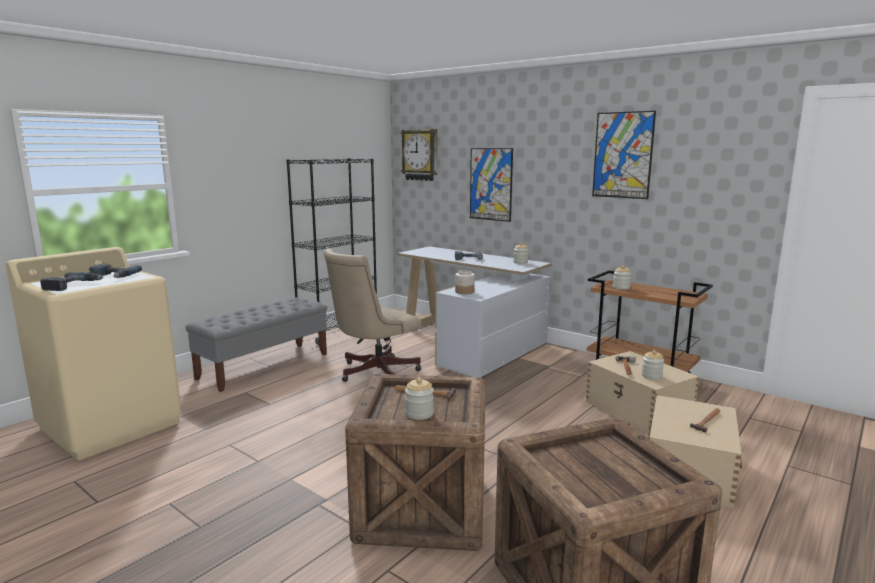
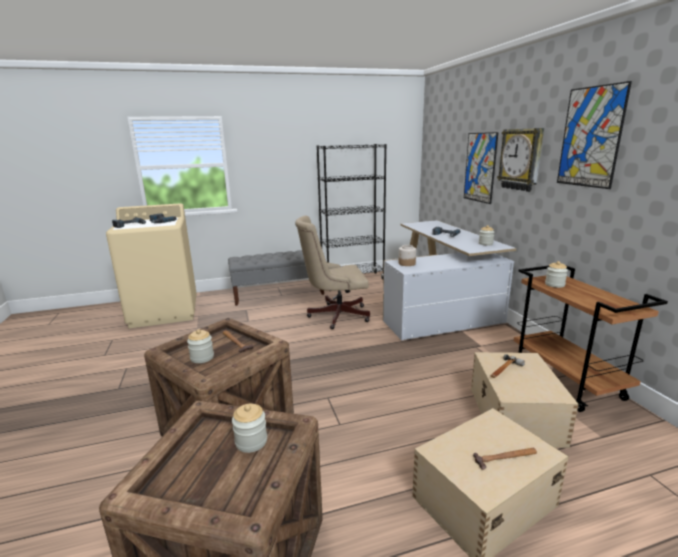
camera: 35 degrees right, 5 degrees up
(420, 155) = (438, 140): wall clock -> wall clock (521, 159)
(651, 376) = (519, 386): jar -> jar (251, 441)

